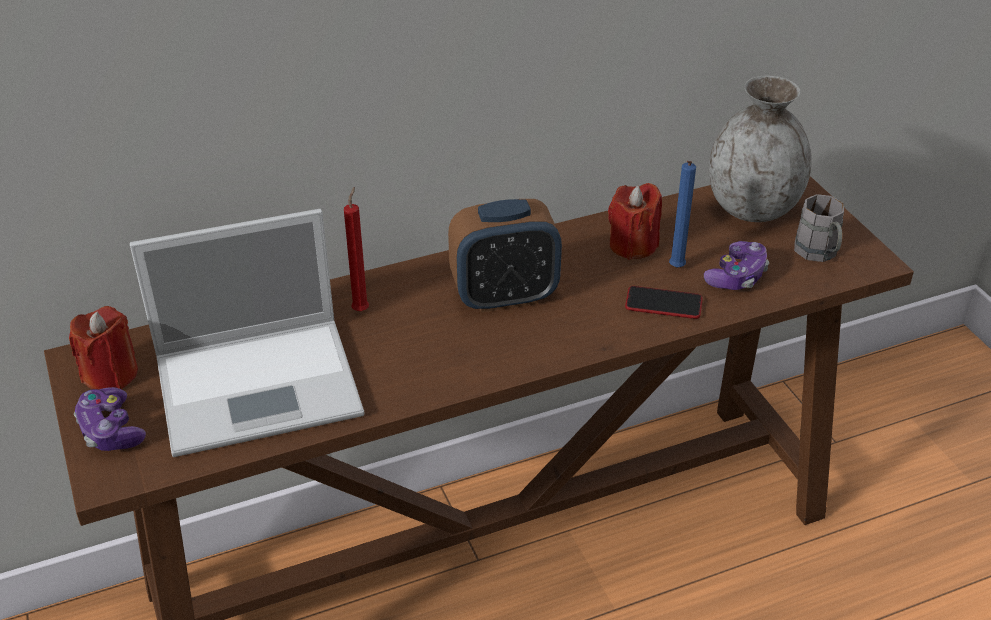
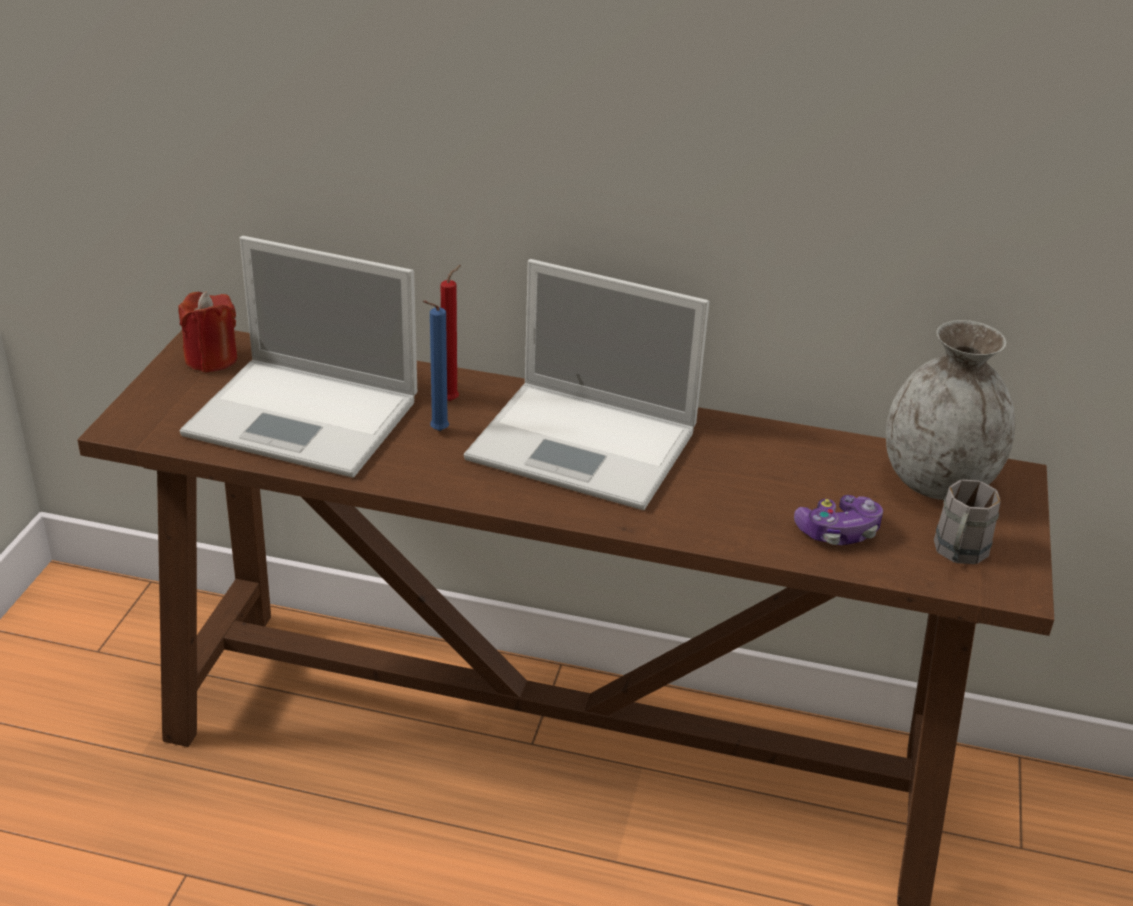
camera: 35 degrees right, 5 degrees down
(111, 431) = (164, 397): game controller -> none
(504, 296) = (586, 445): alarm clock -> laptop
(633, 245) = (764, 459): red candle -> none
(663, 304) = (730, 520): phone -> none
(675, 269) = (782, 497): blue candle -> blue candle (436, 432)

